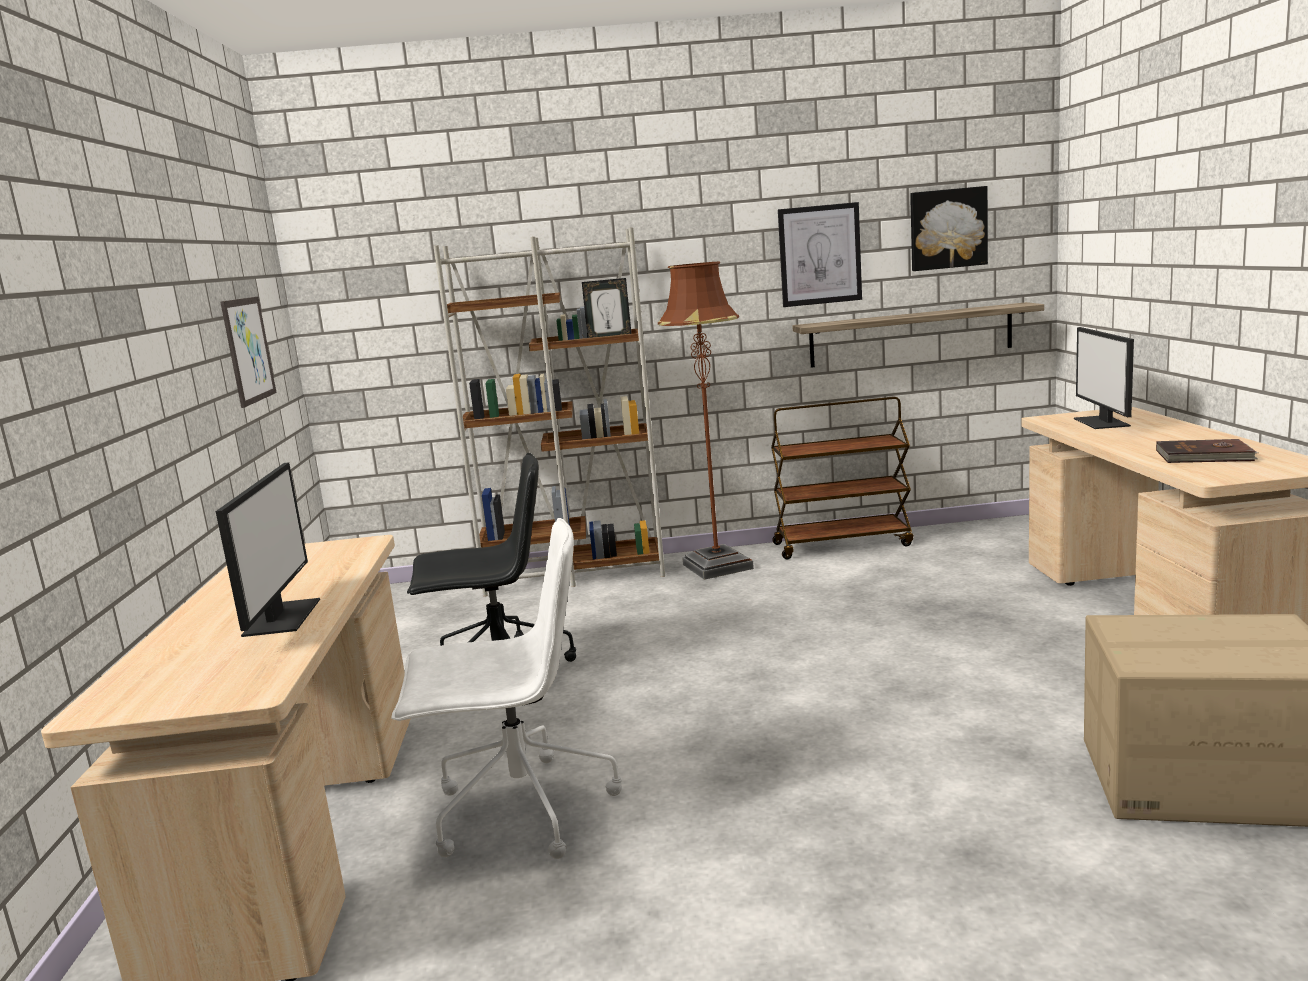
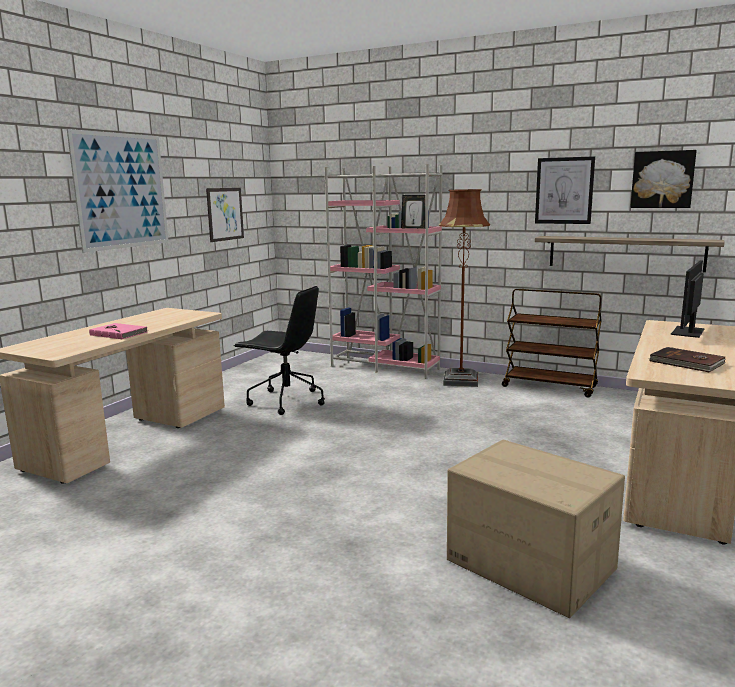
camera: 30 degrees right, 0 degrees up
(120, 317) = (122, 191): none -> picture
(280, 617) = (119, 333): monitor -> pink book
(514, 812) = (206, 456): white office chair -> none
(575, 576) = (385, 367): brown bookcase -> pink bookcase

